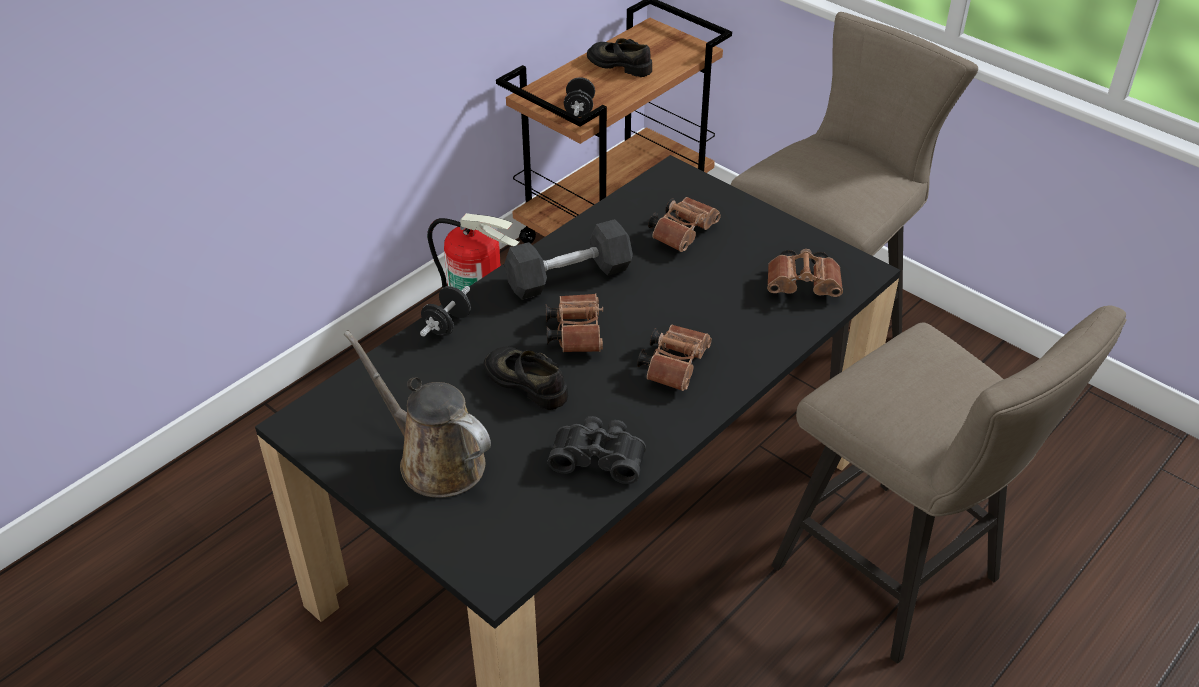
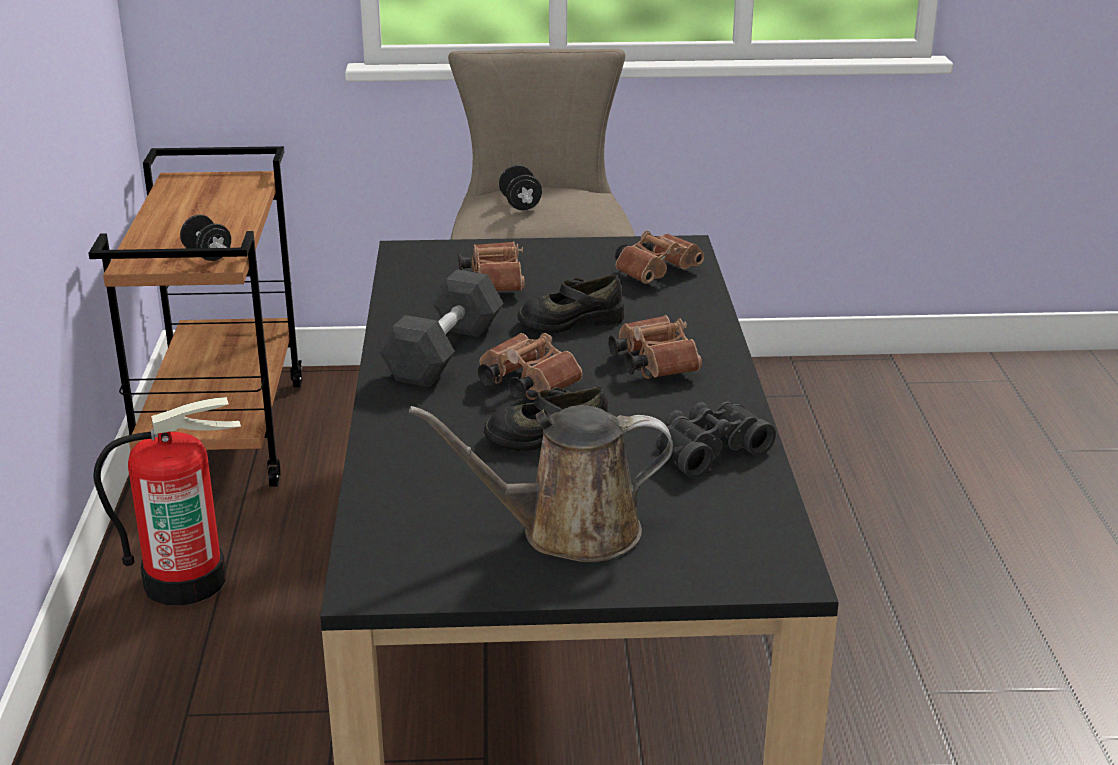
camera: 45 degrees left, 15 degrees down
(447, 324) = (387, 437): black dumbbell -> black dumbbell (520, 204)
(620, 64) = (191, 212): black shoe -> black shoe (570, 321)
(899, 580) = (852, 551): beige stool -> none

